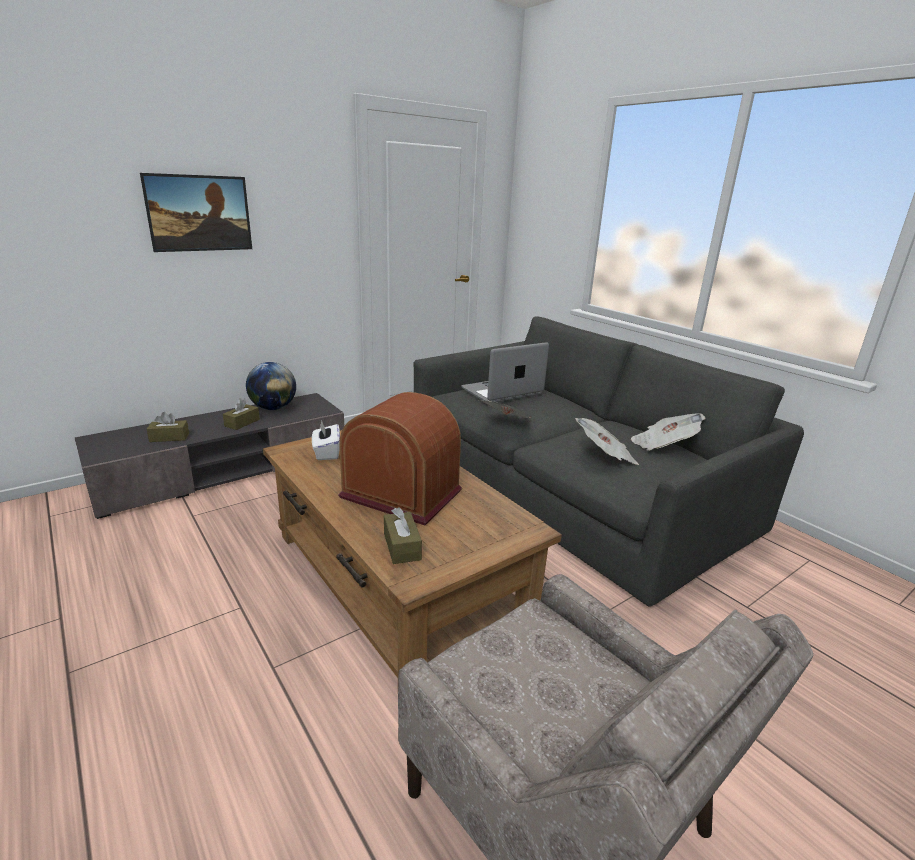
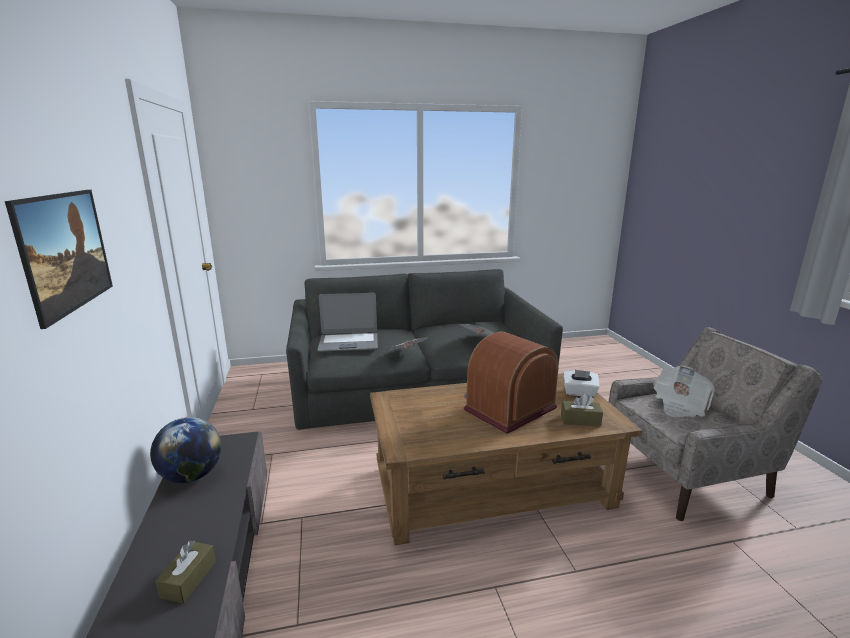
camera: 65 degrees left, 5 degrees down
(242, 423) = (211, 505): brown tissue box -> none
(326, 453) = (421, 430): white tissue box -> white tissue box (579, 393)
(502, 392) = (348, 343): laptop -> laptop turned 90 degrees counterclockwise
(663, 445) = (475, 324): newspaper -> newspaper (679, 405)

